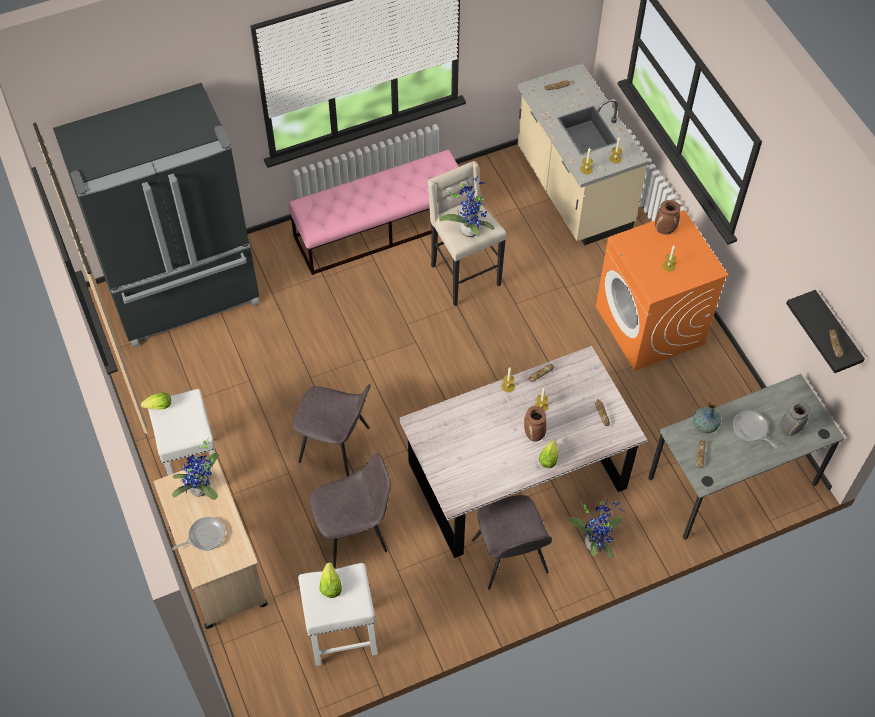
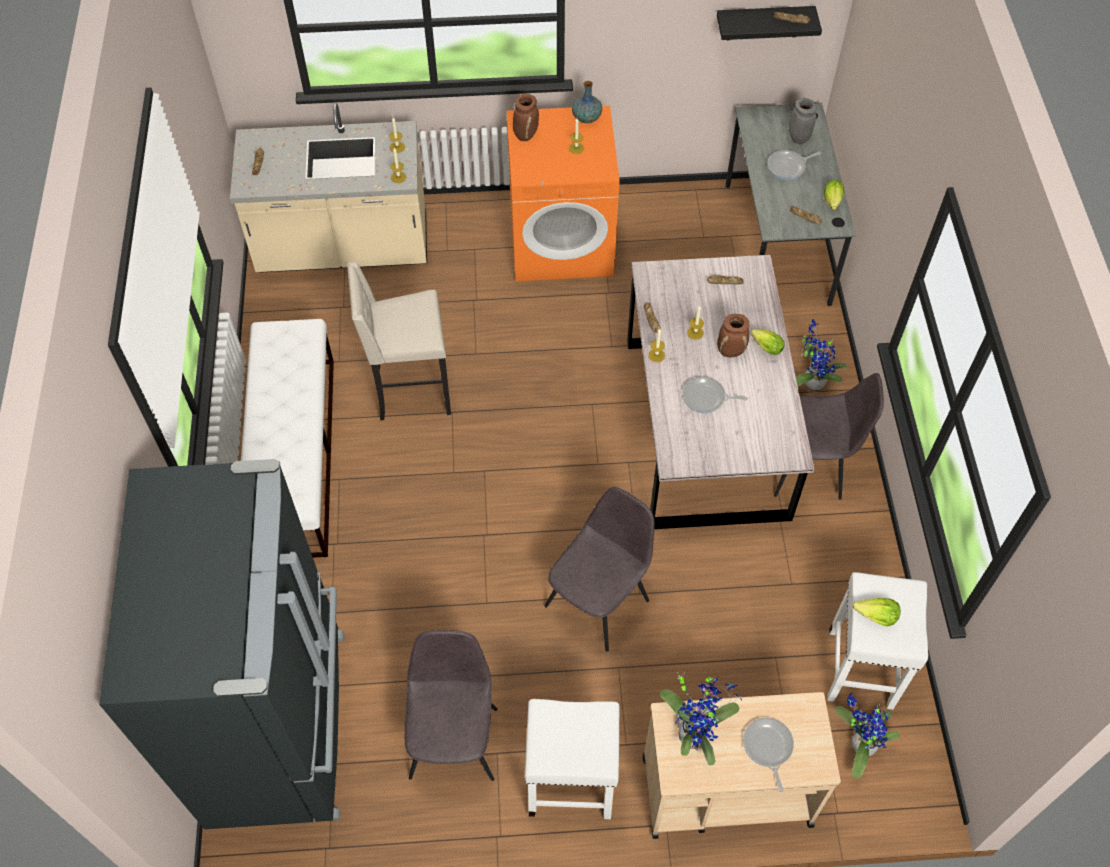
camera: 70 degrees left, 0 degrees up
(157, 407) = (541, 761): lettuce -> lettuce (832, 202)
(354, 532) = (726, 616): grey chair -> grey chair (454, 739)
(382, 228) = (295, 455): pink bench -> white bench
(469, 229) = (416, 321): potted plant -> potted plant (859, 744)
(482, 429) = (706, 398): none -> frying pan
(704, 425) = (771, 201): vase -> vase (586, 118)

